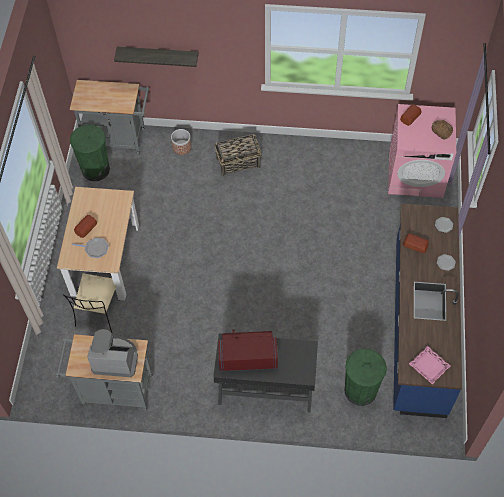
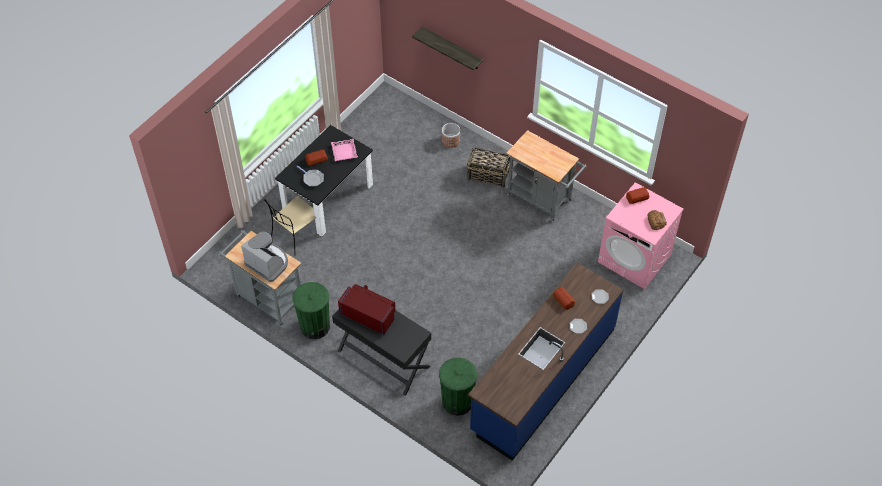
camera: 30 degrees right, 5 degrees down
(95, 169) = (369, 125): green trash can -> green trash can (315, 326)
(105, 260) = (328, 198): beige dining table -> black dining table
(119, 139) = (404, 110): grey cart -> grey cart (542, 200)
(429, 366) = (502, 395): pink tray -> pink tray (344, 151)

